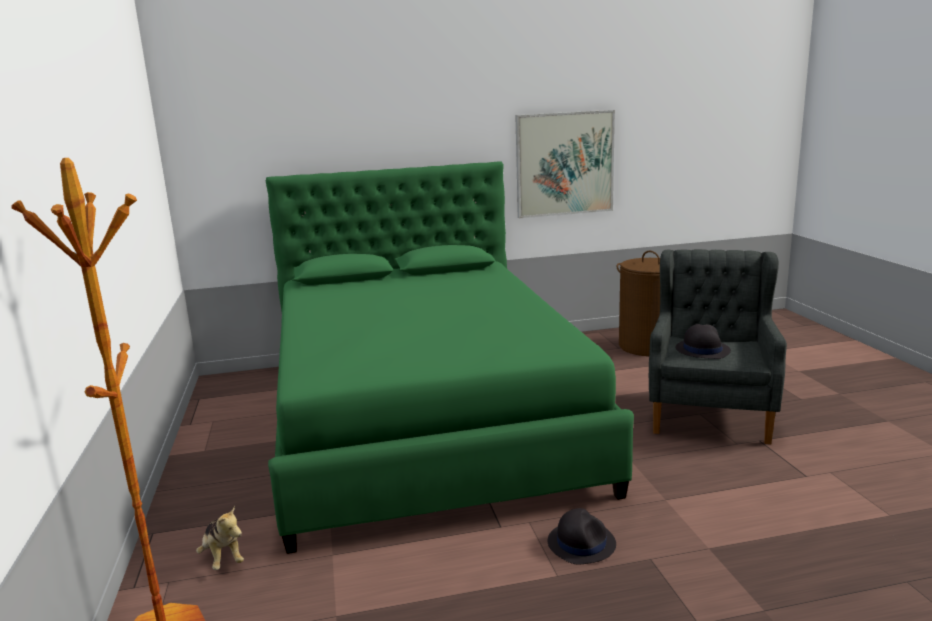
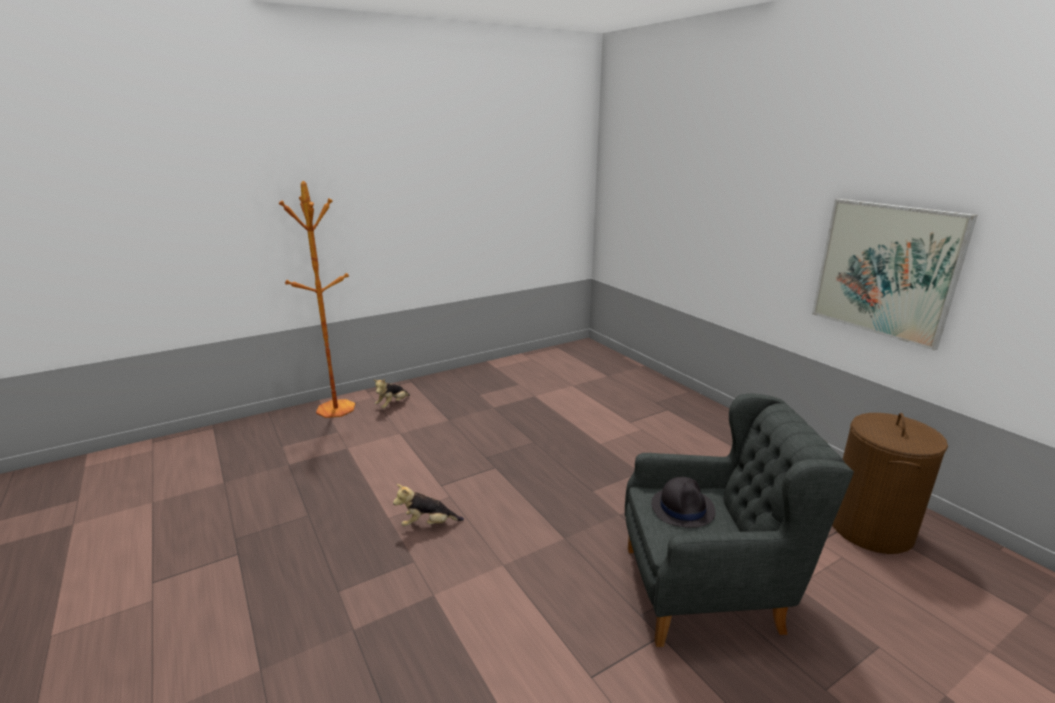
camera: 70 degrees right, 5 degrees up
(425, 418) = (580, 425): green bed -> none
(581, 543) = (428, 524): black hat -> plush toy

